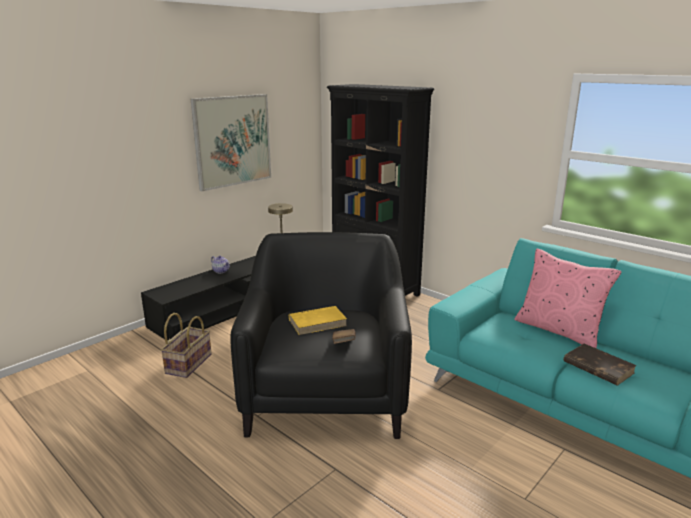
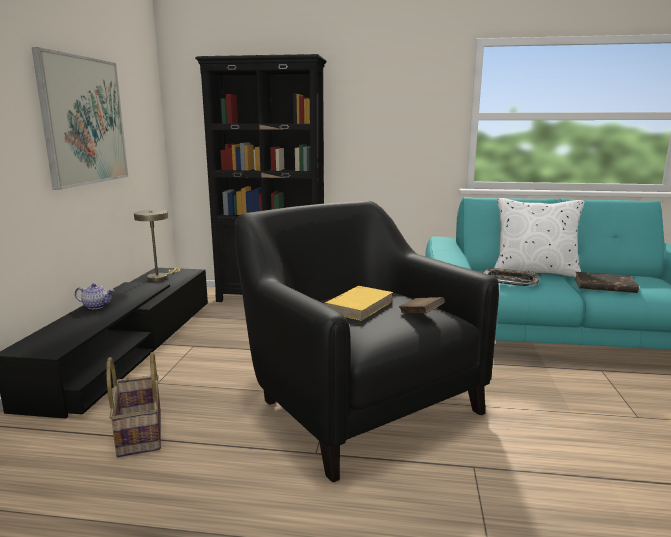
camera: 35 degrees left, 5 degrees down
(510, 334) = (509, 281): none -> tray
(559, 330) = (534, 271): pink pillow -> white pillow

